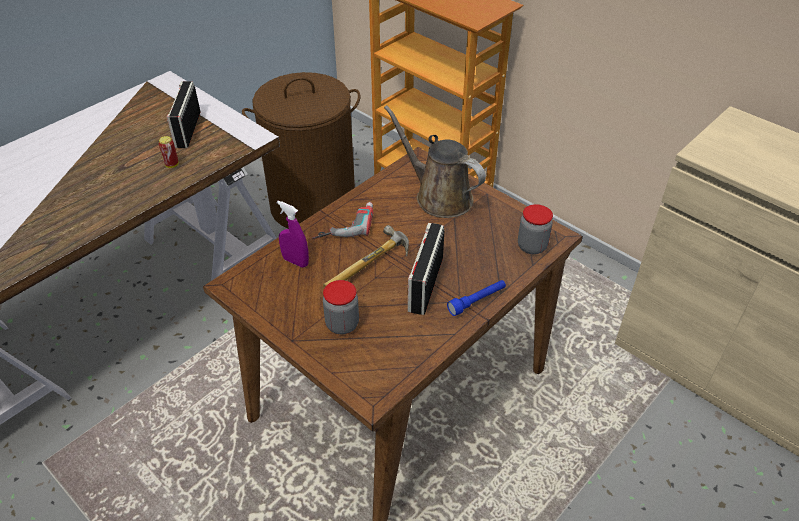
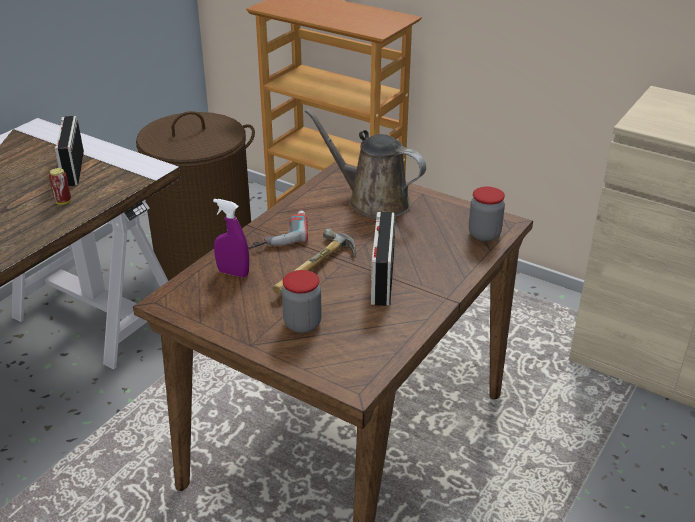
camera: 10 degrees left, 10 degrees down
(477, 301) = (442, 287): blue flashlight -> none

